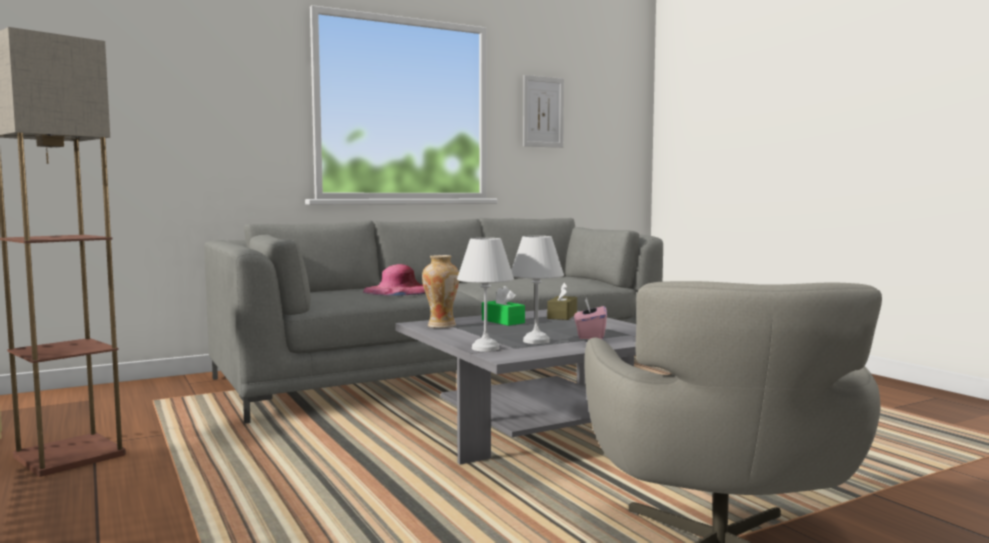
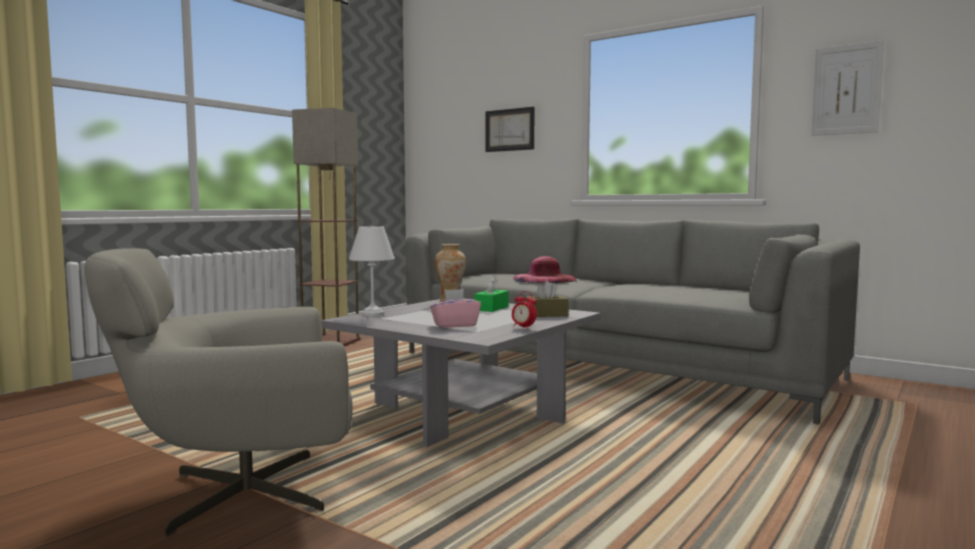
camera: 65 degrees right, 0 degrees up
(202, 103) = (509, 130): none -> picture
(537, 341) = (413, 319): white table lamp -> none
(623, 325) = (523, 328): none -> alarm clock

